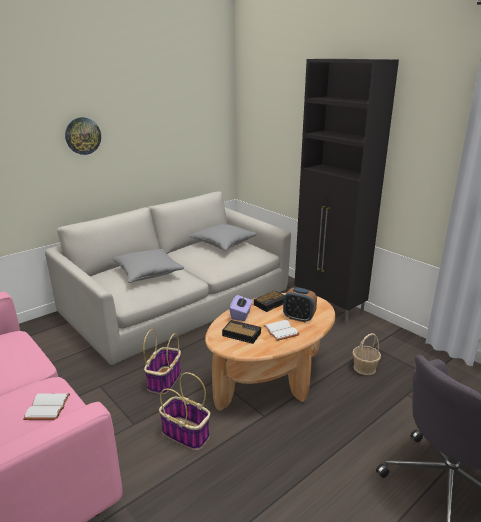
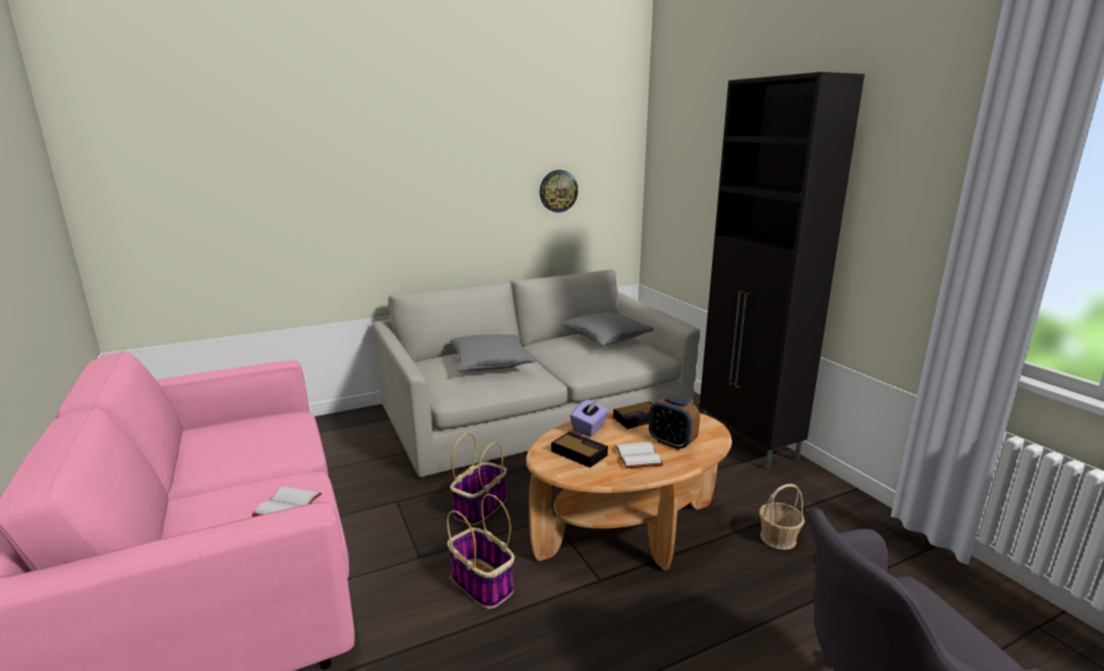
camera: 15 degrees right, 5 degrees down
(83, 136) = (433, 183): wall clock -> wall clock (558, 191)

